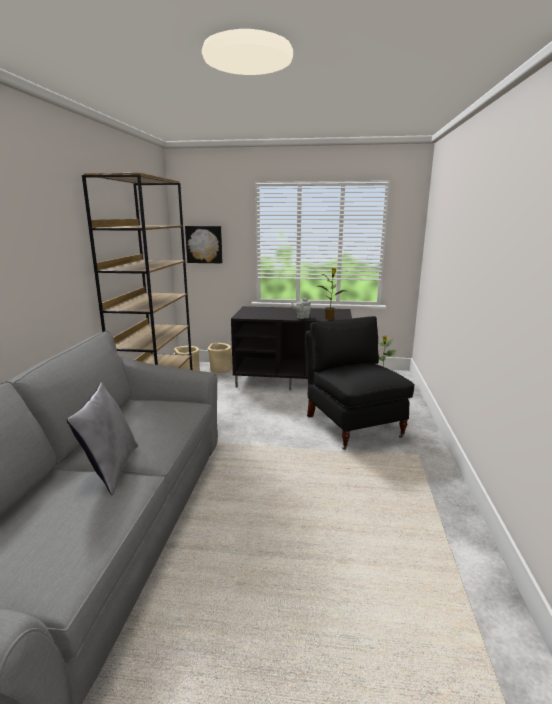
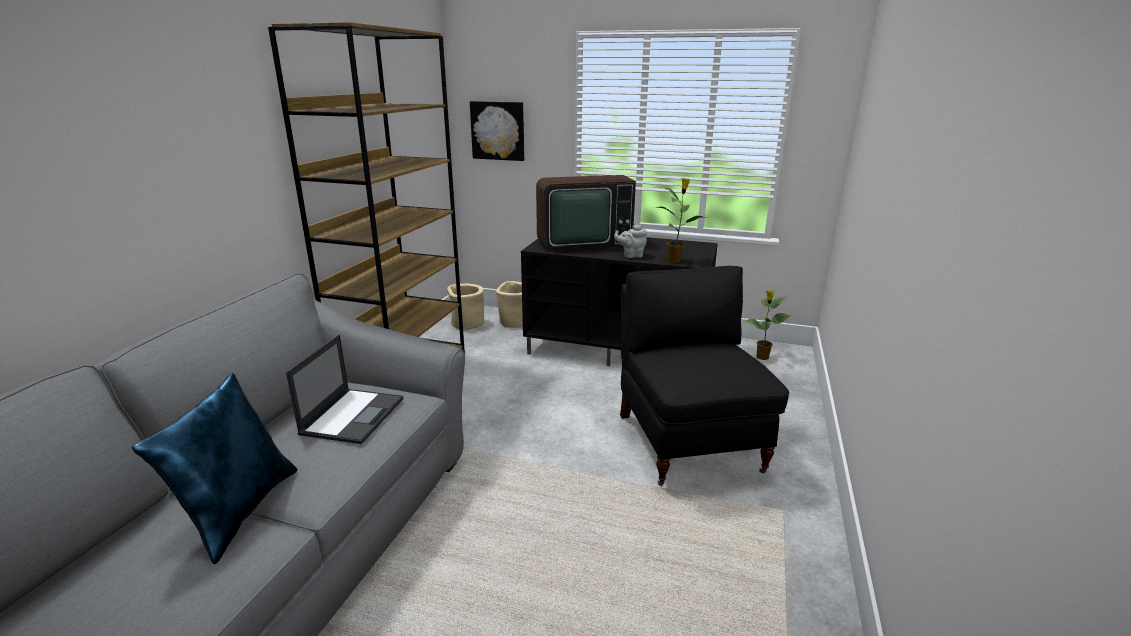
camera: 10 degrees right, 5 degrees up
(111, 469) = (239, 511): grey pillow -> blue pillow
(158, 415) = (353, 415): none -> laptop
(267, 312) = (581, 242): none -> television

